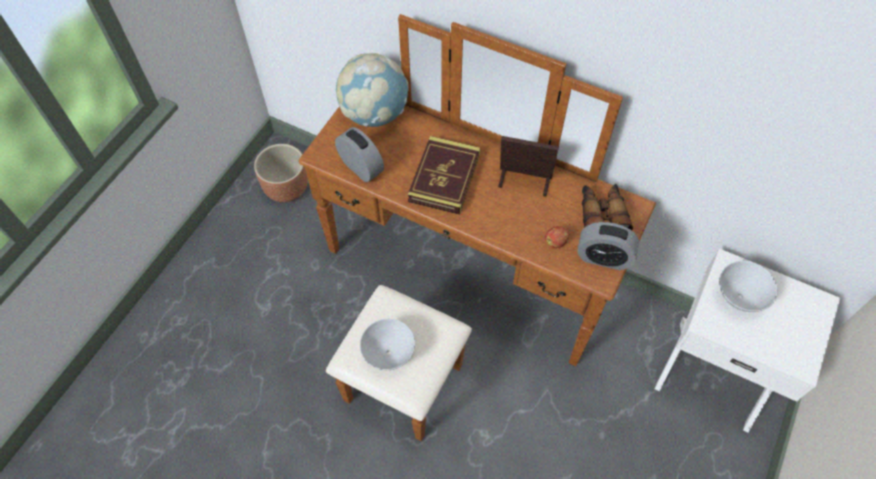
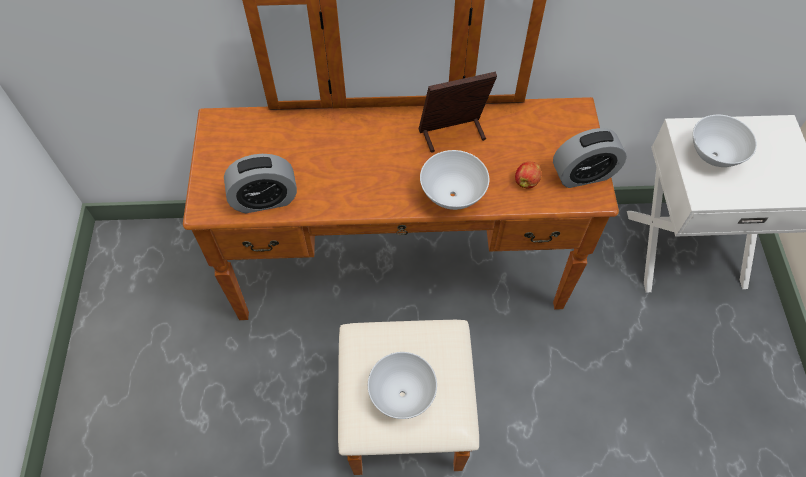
camera: 30 degrees left, 0 degrees up
(287, 188) = (148, 275): brown planter -> none
(361, 167) = (264, 199): alarm clock -> alarm clock turned 150 degrees clockwise
(374, 114) = (242, 134): globe -> none
(444, 178) = (366, 169): book -> none
(493, 225) = (452, 195): none -> white bowl
(602, 213) = (551, 131): binoculars -> none

